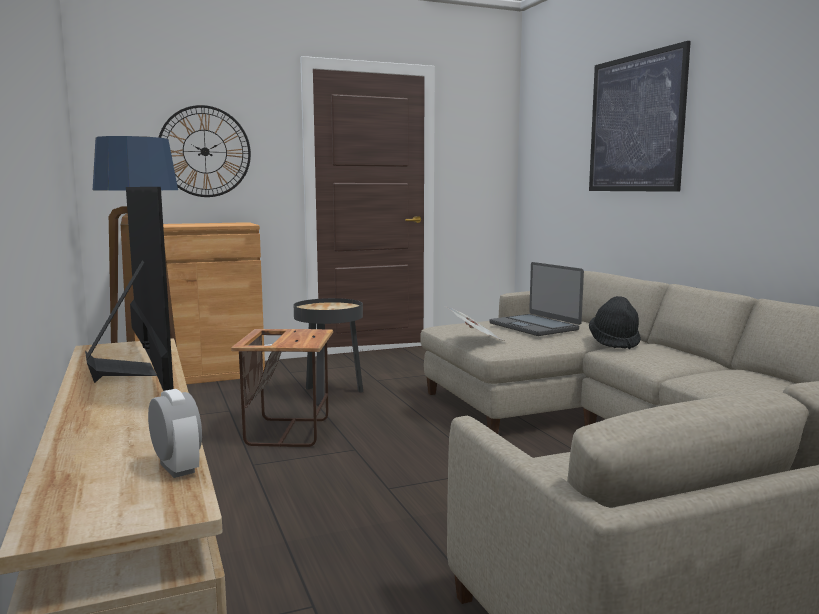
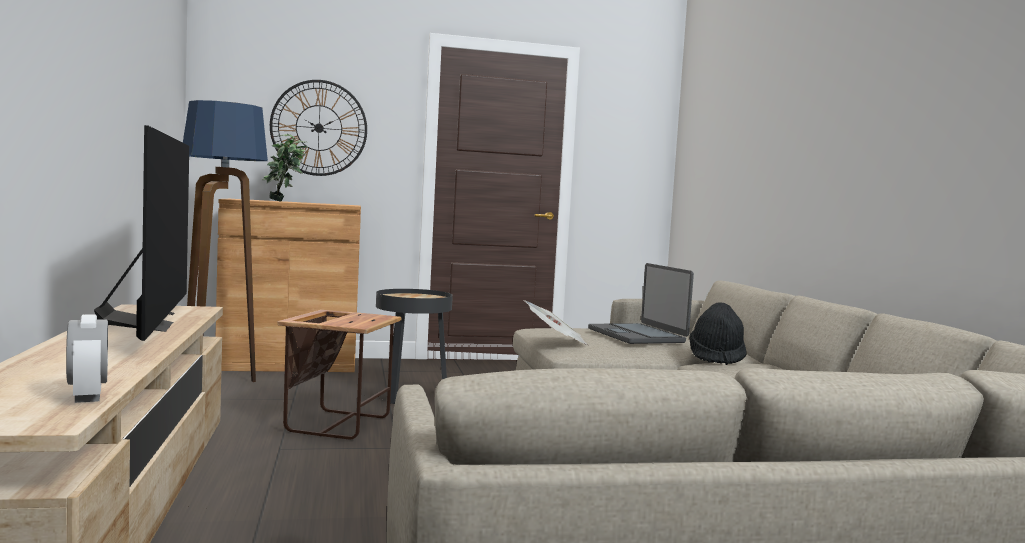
camera: 10 degrees right, 5 degrees down
(184, 225) = (284, 201): none -> potted plant
(635, 123) = (783, 112): picture -> none

